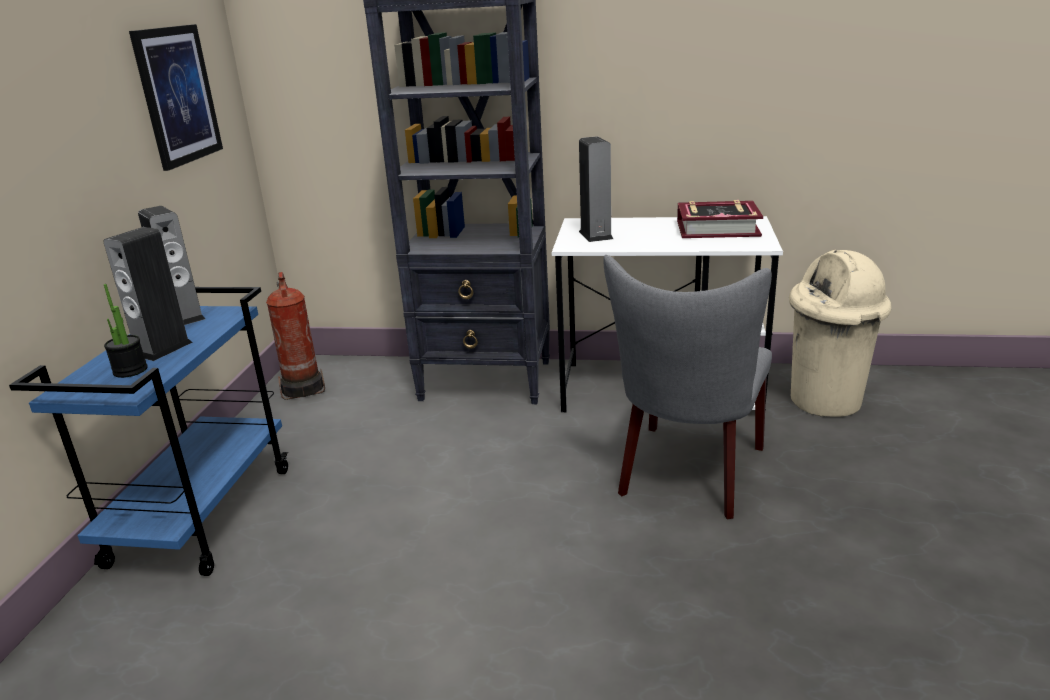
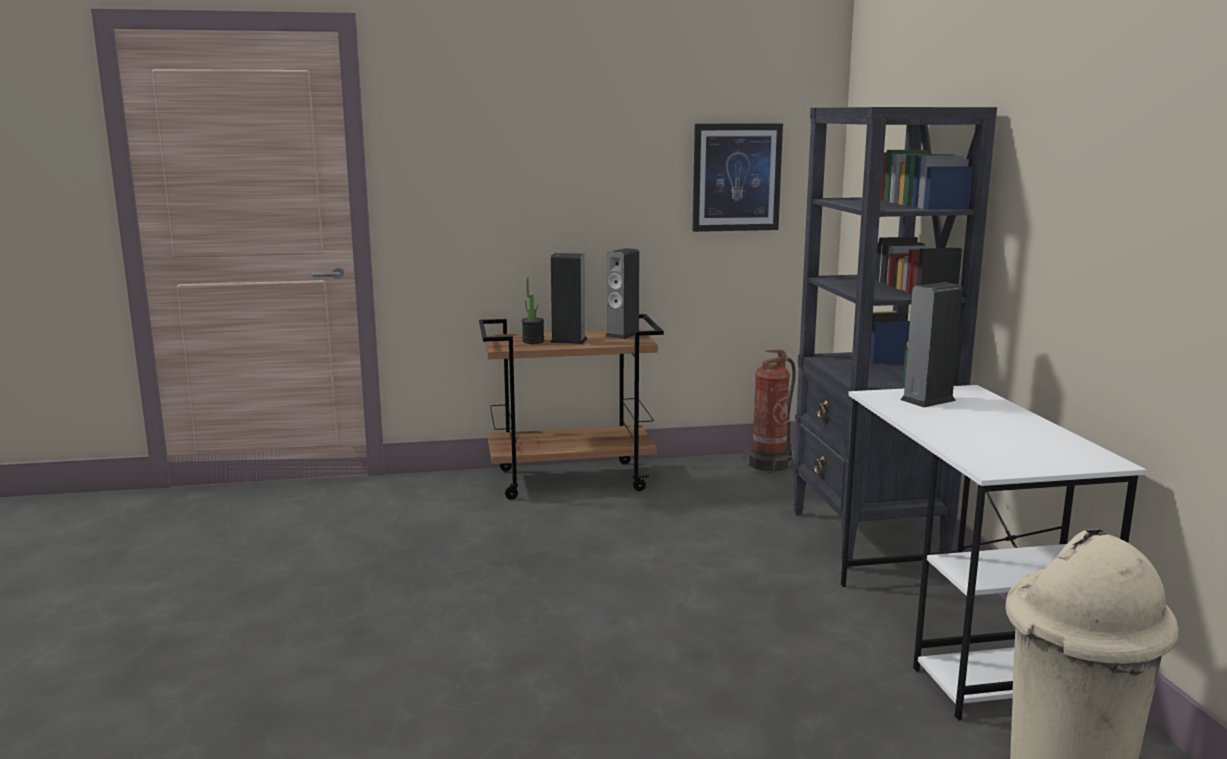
camera: 70 degrees right, 10 degrees down
(202, 514) = (572, 479): blue cart -> brown cart
(688, 475) = (770, 673): grey chair -> none
(717, 228) = (1035, 446): book -> none

